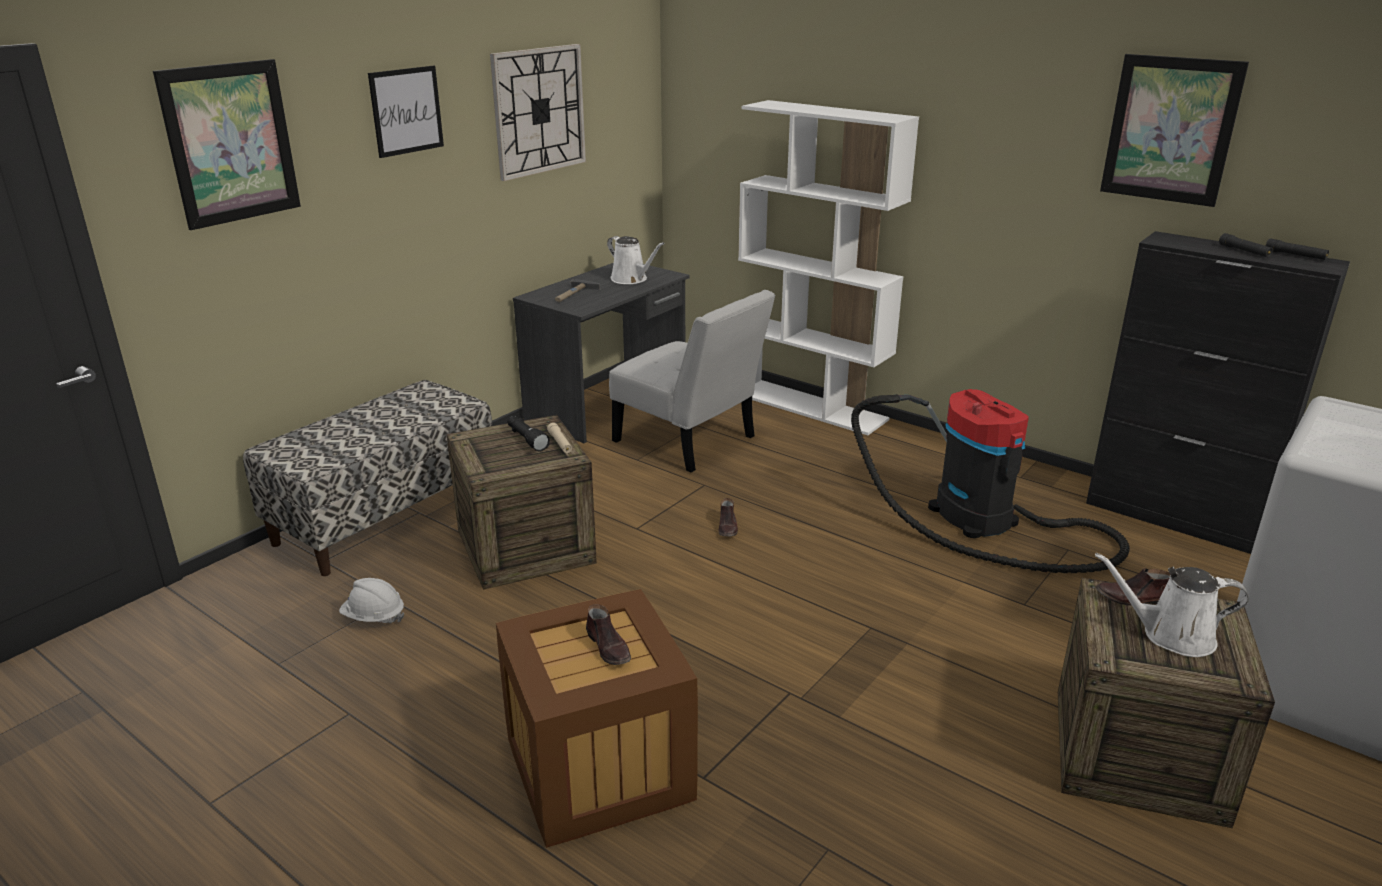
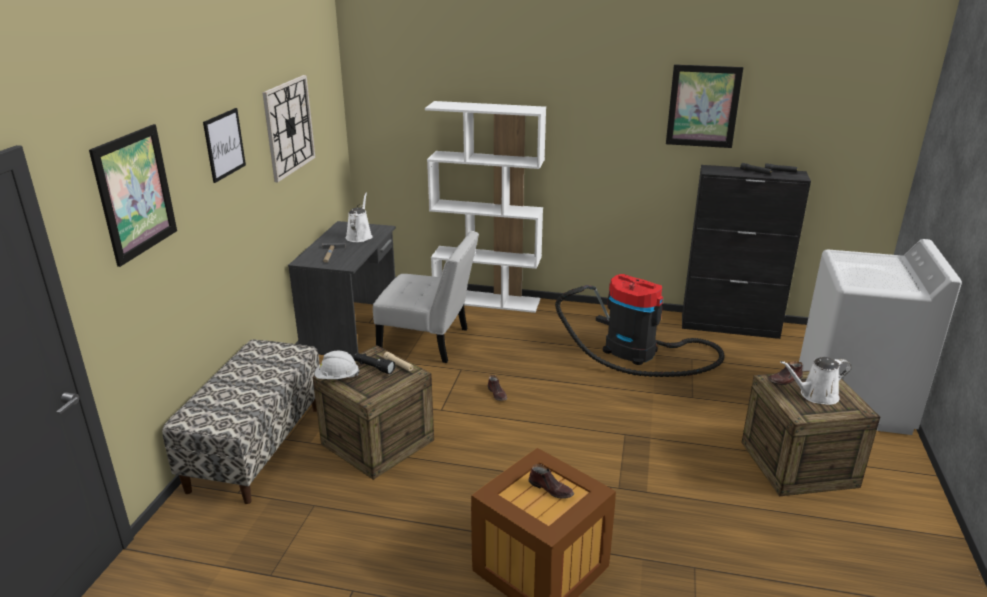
camera: 25 degrees left, 0 degrees up
(373, 617) = (312, 521): white hard hat -> white hard hat (337, 378)
(631, 279) = (359, 236): white watering can -> white watering can turned 105 degrees counterclockwise

